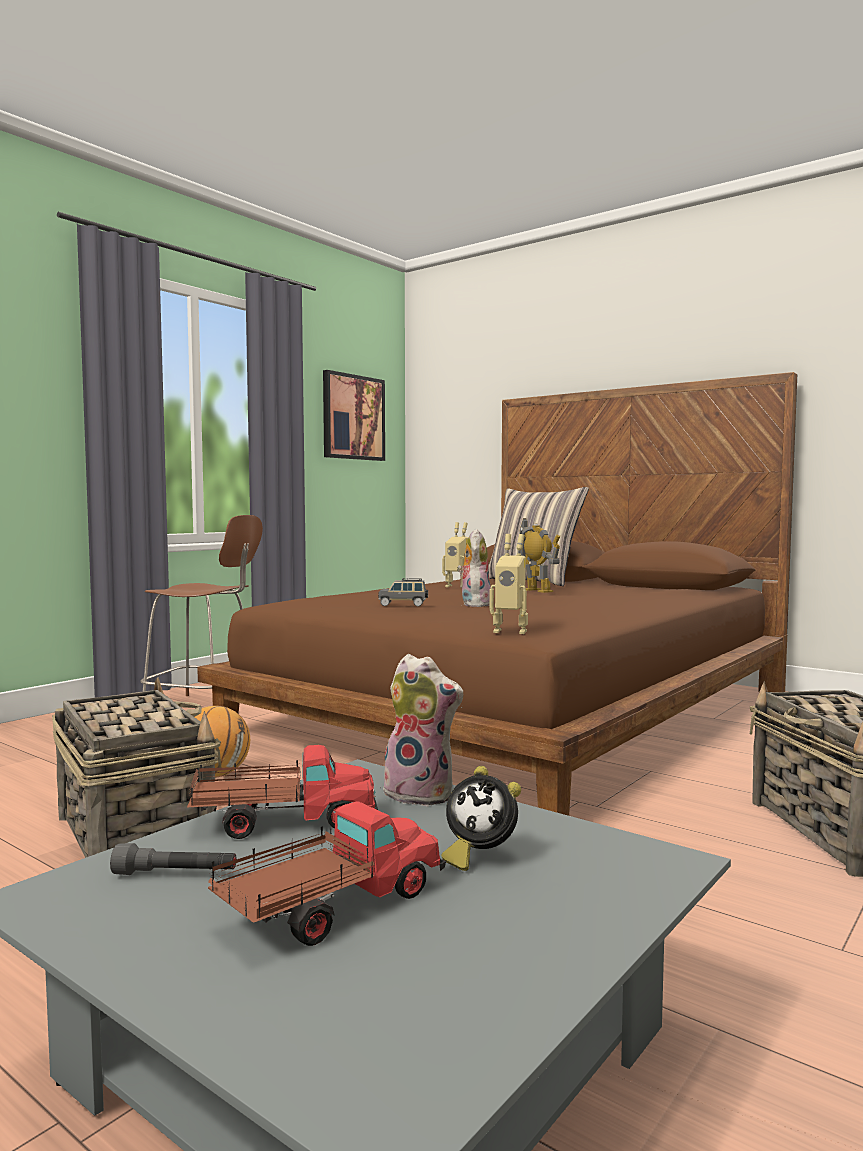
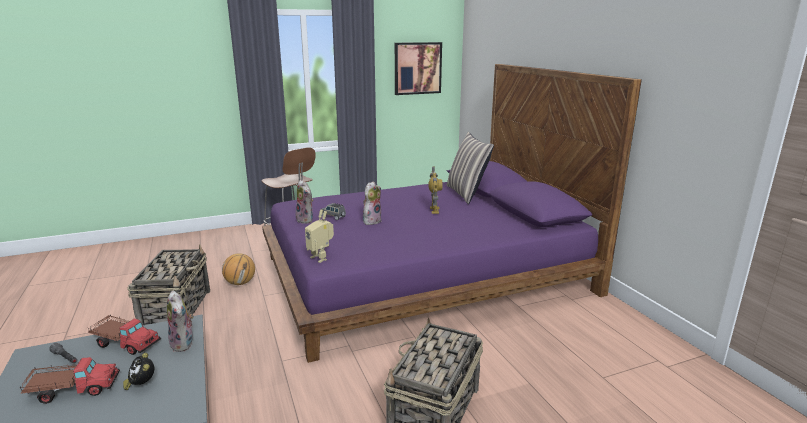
camera: 30 degrees right, 15 degrees up
(365, 611) = (306, 220): none -> plush toy
(458, 586) = (407, 196): toy robot -> none
(525, 712) = (423, 274): brown bed -> purple bed

